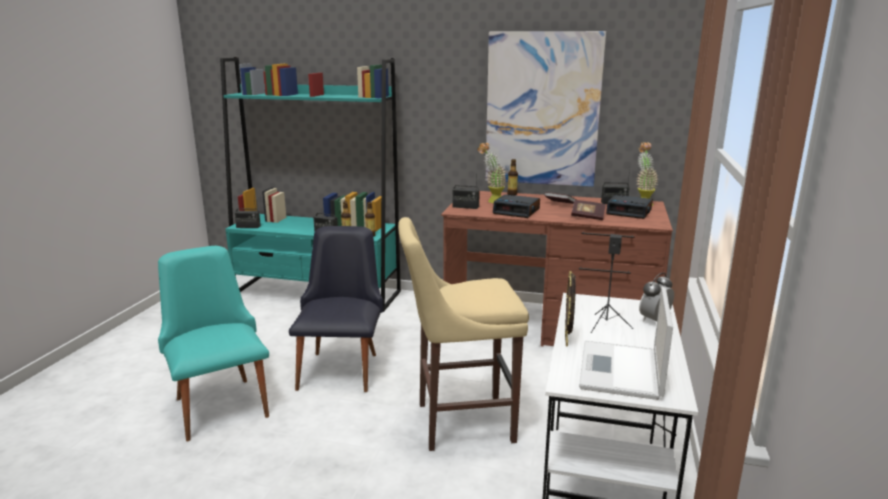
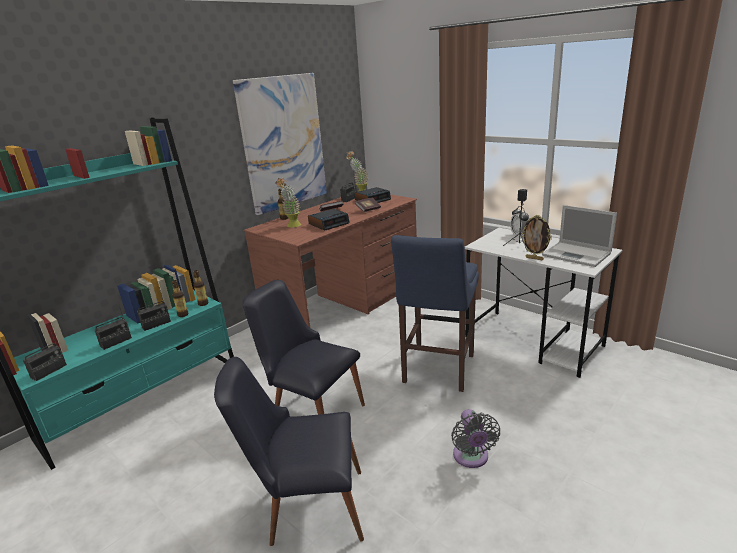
camera: 60 degrees left, 5 degrees up
(220, 402) = (306, 506): turquoise chair -> black chair
(312, 482) = (471, 458): none -> grey fan
(459, 422) = (437, 371): beige stool -> blue stool
(465, 207) = (293, 235): radio -> radio (116, 342)

